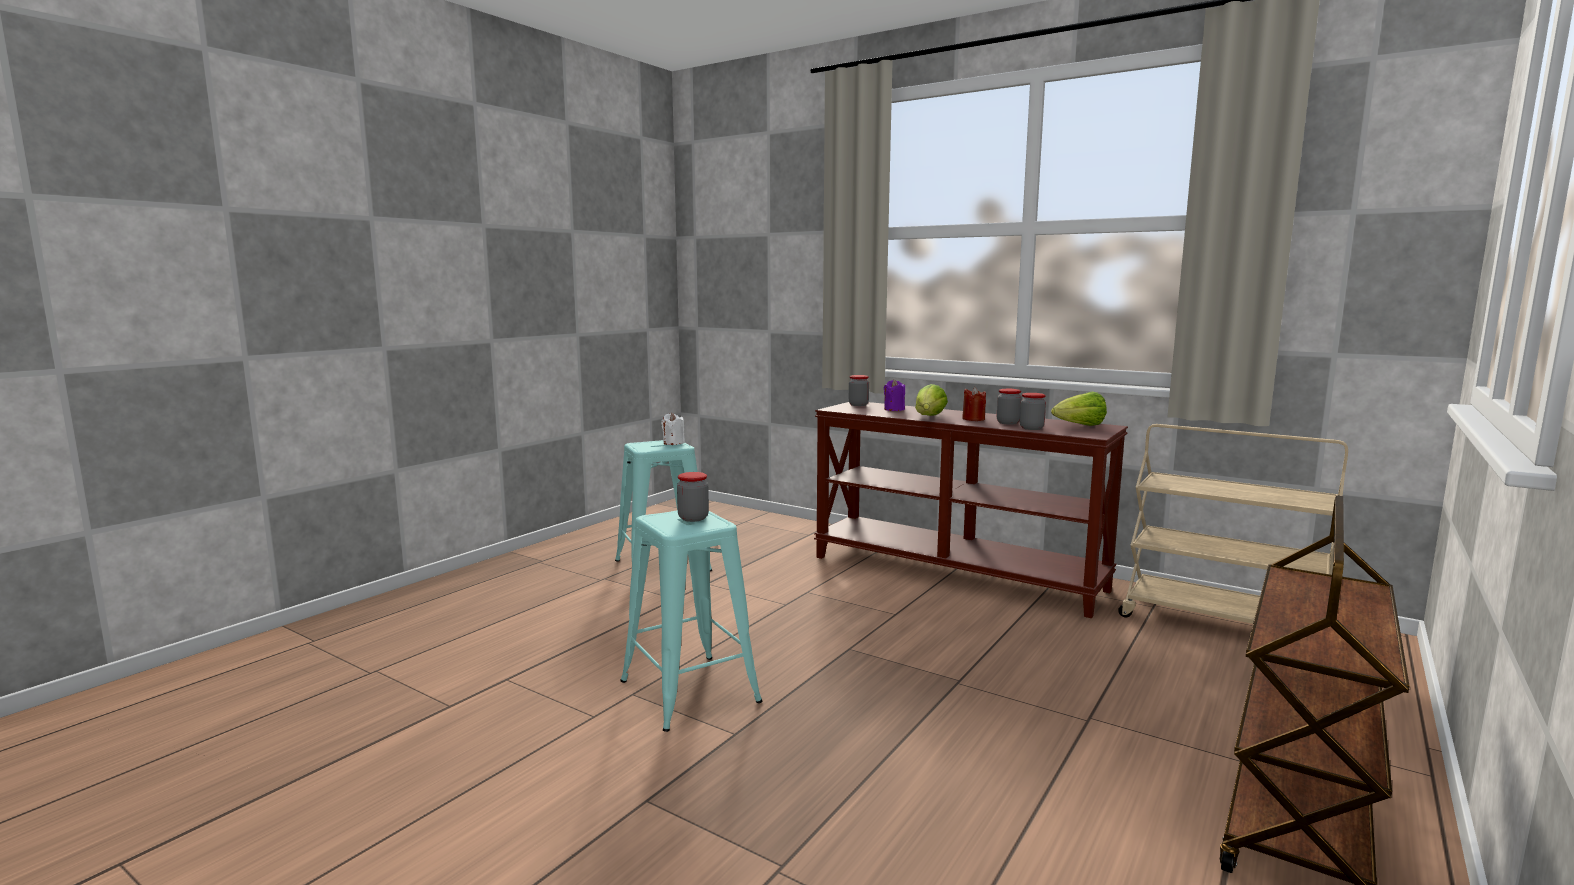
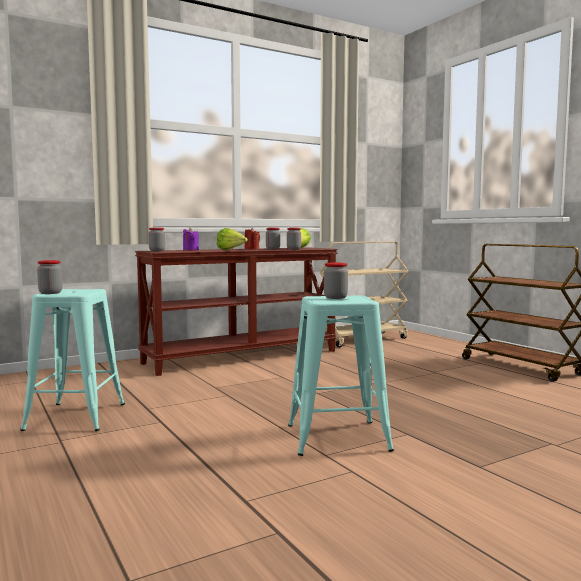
camera: 65 degrees left, 5 degrees down
(641, 443) = (50, 293): none -> jar
(673, 443) = (74, 289): white candle -> none

